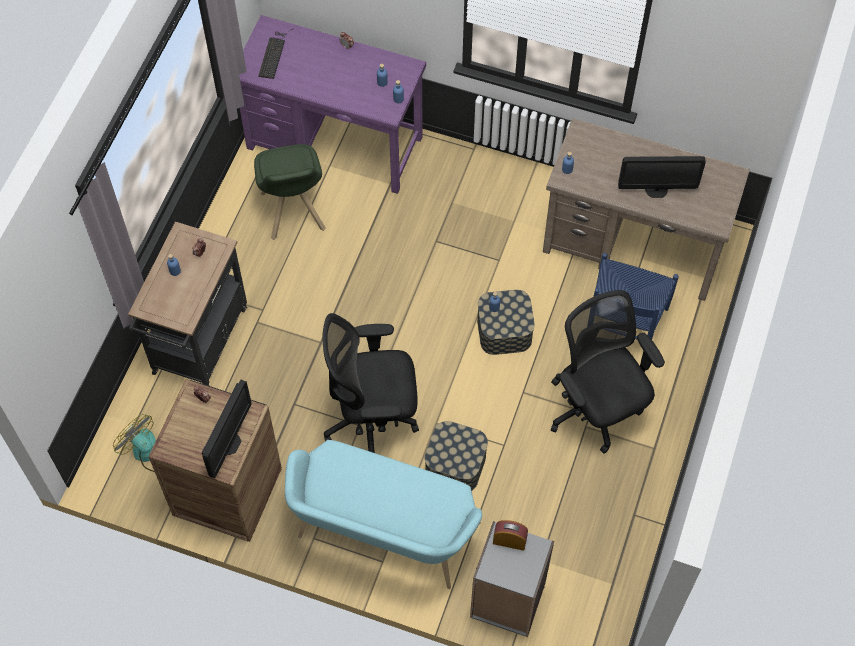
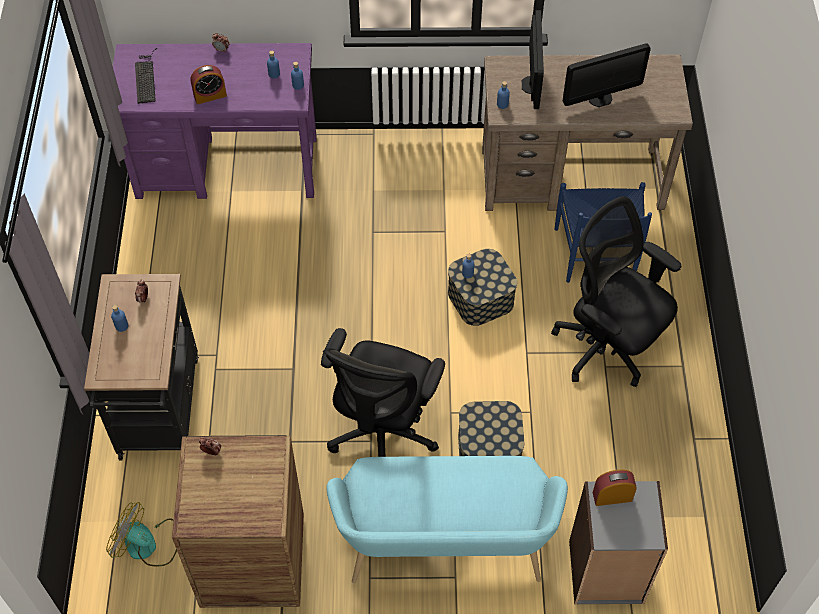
camera: 20 degrees left, 5 degrees down
(229, 443) = (262, 491): monitor -> monitor (531, 85)
(293, 211) = (210, 246): green chair -> none
(320, 87) = (210, 95): none -> alarm clock
(374, 417) = (383, 428): black office chair -> black office chair turned 45 degrees counterclockwise

